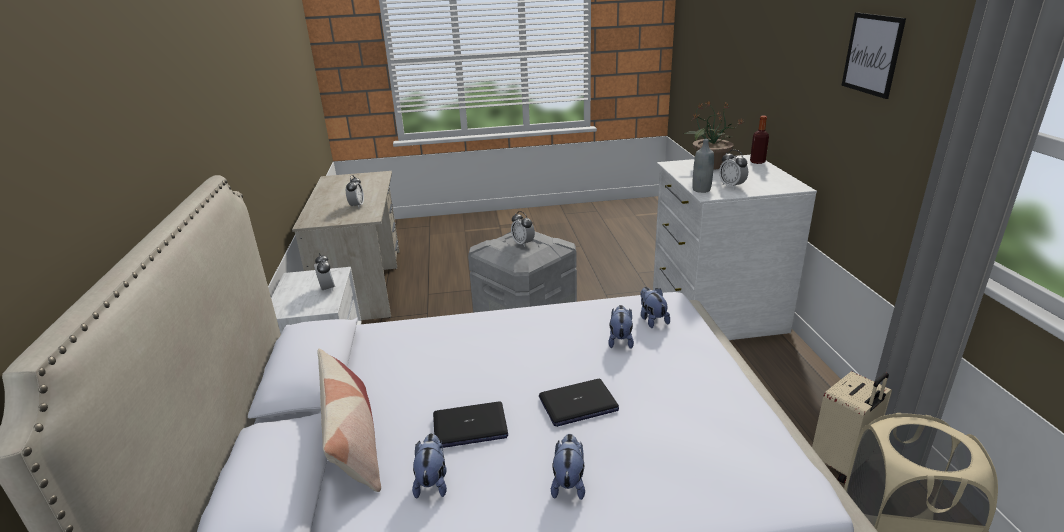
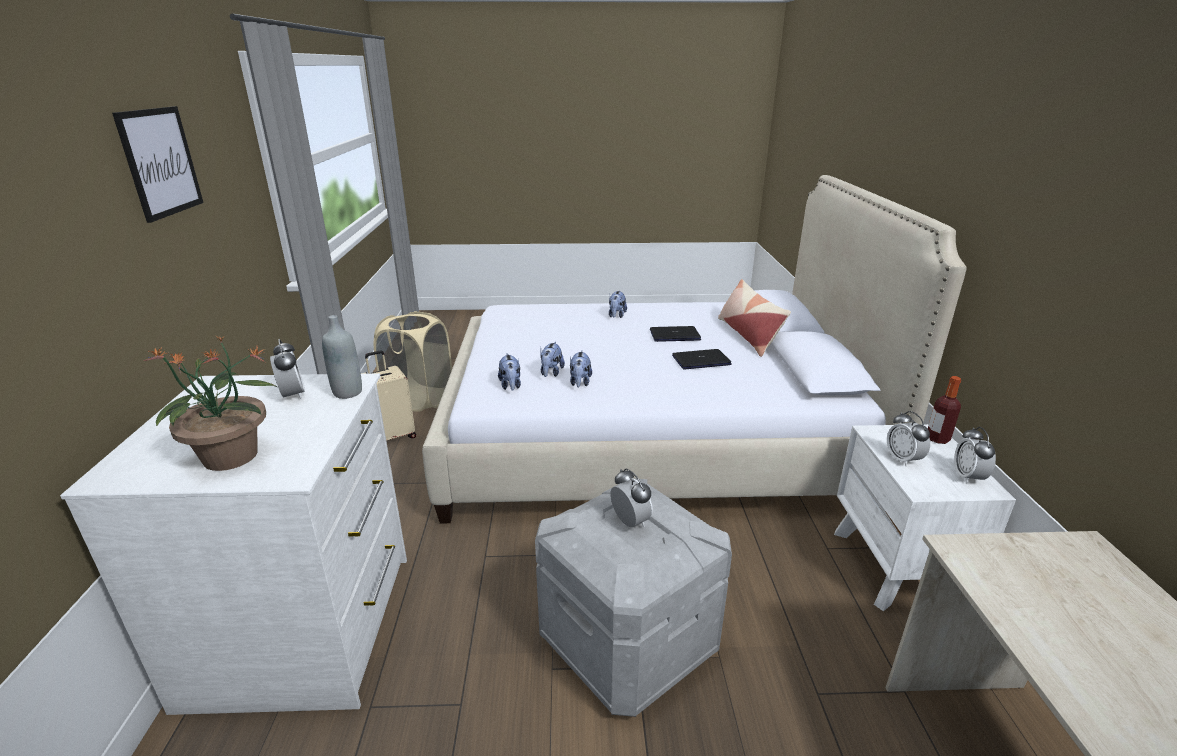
camera: 175 degrees left, 0 degrees up
(357, 206) = (1053, 613): alarm clock -> alarm clock (968, 477)
(432, 481) = (691, 320): plush toy -> plush toy (580, 382)
(578, 404) = (602, 339): laptop -> laptop (701, 360)
(757, 162) = (126, 458): bottle -> bottle (937, 439)

